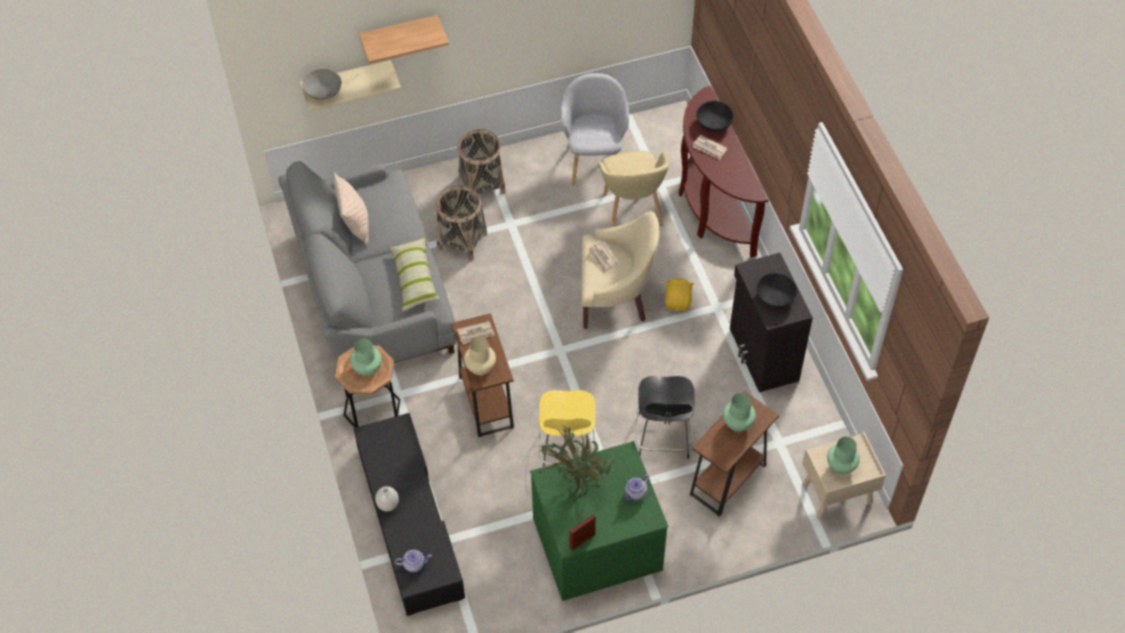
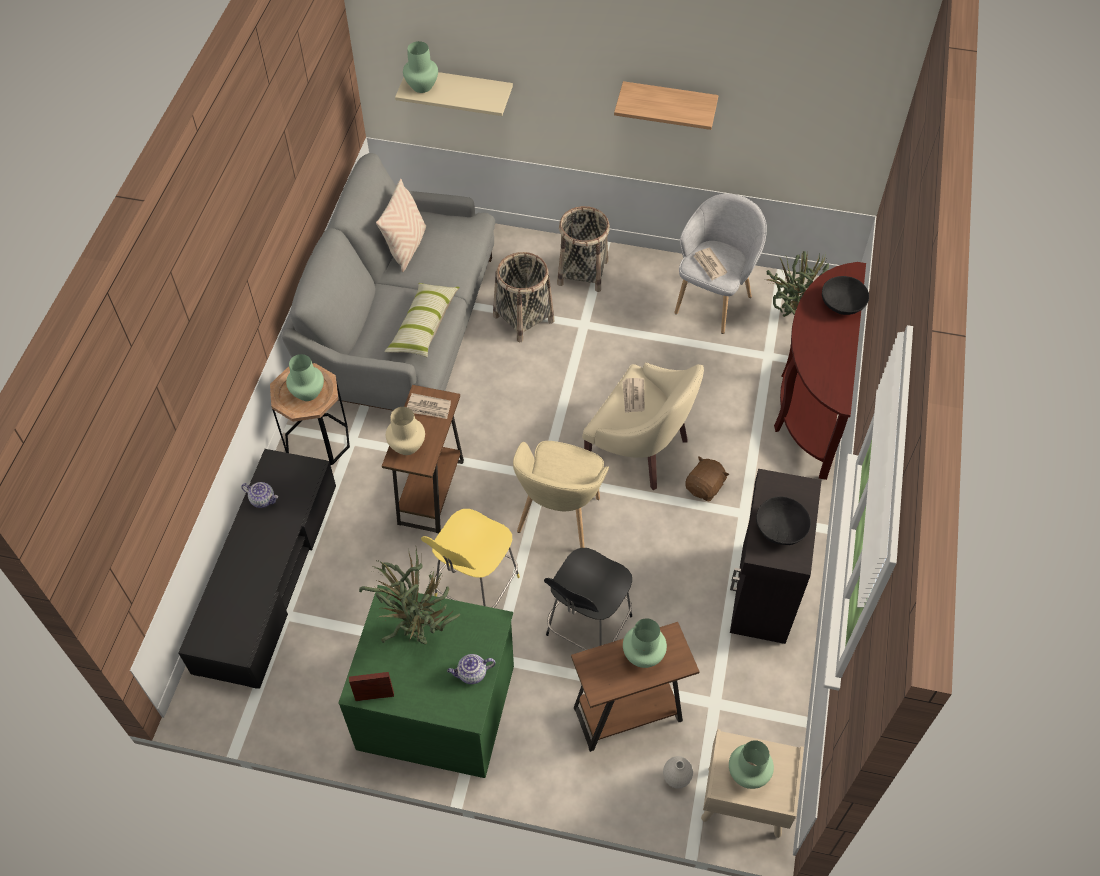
camera: 30 degrees right, 0 degrees up
(323, 91) = (422, 86): grey bowl -> green vase
(388, 505) = (237, 546): white vase -> white vase (676, 778)
(399, 35) = (525, 55): shelf -> shelf (669, 102)
(414, 564) = (215, 623): teapot -> teapot (263, 499)
(631, 212) = (718, 370): beige armchair -> beige armchair (559, 518)
(658, 145) = (793, 314): none -> potted plant
(678, 302) = (705, 487): yellow plush toy -> brown plush toy
(709, 148) = (818, 329): newspaper -> newspaper (709, 265)

